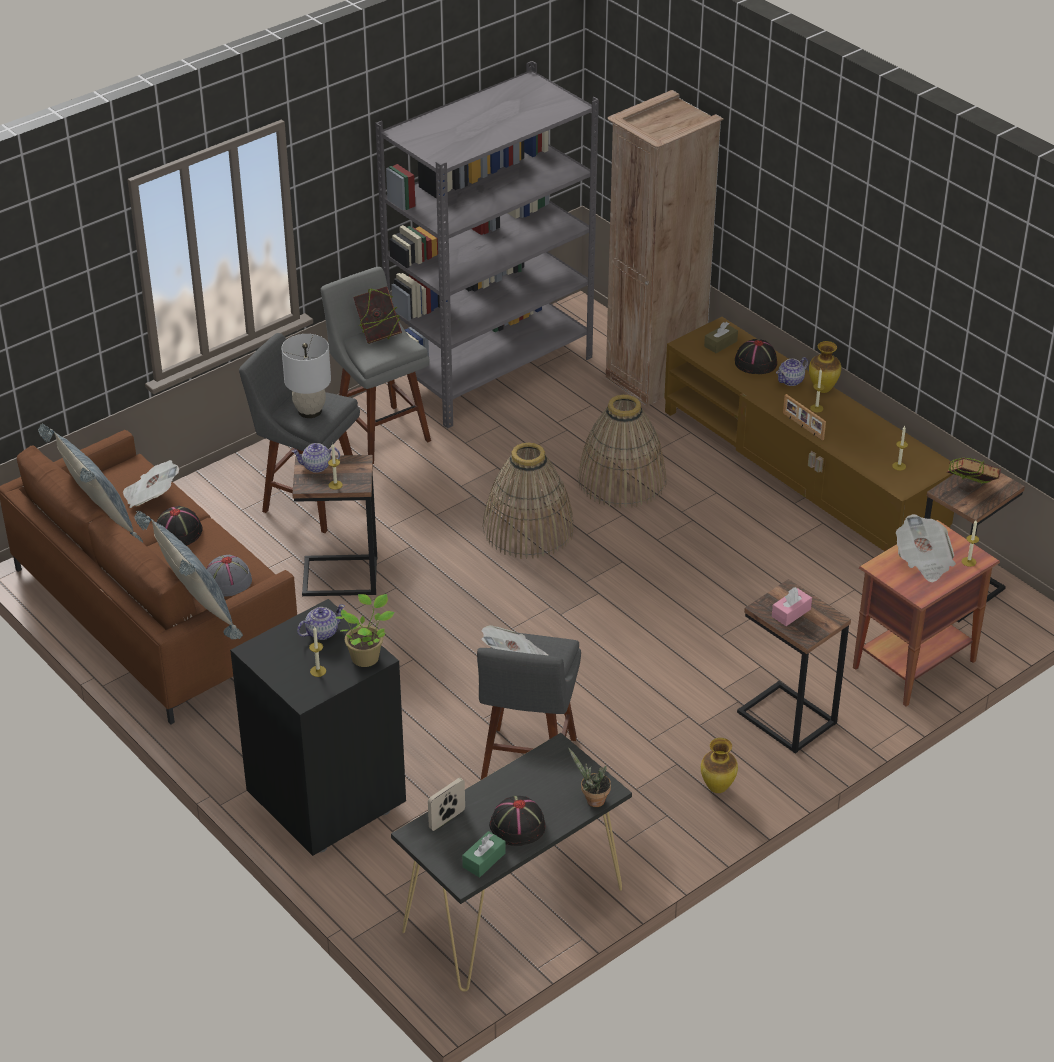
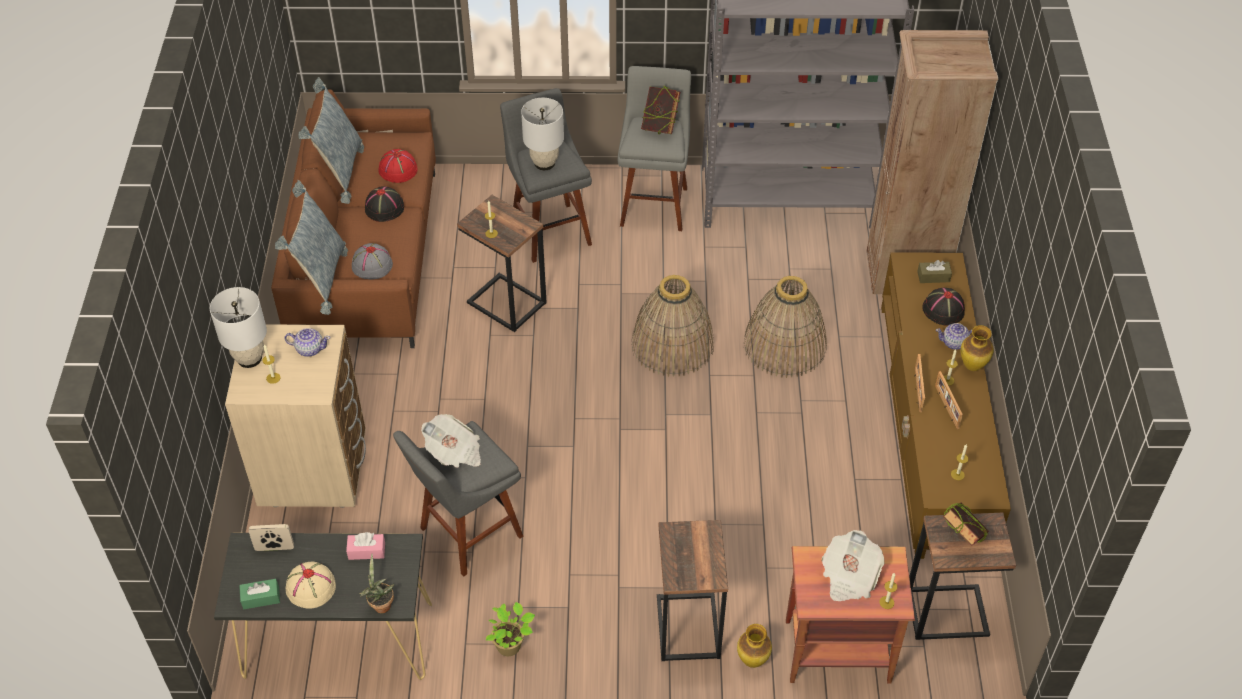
camera: 40 degrees right, 10 degrees up
(151, 496) = (397, 170): newspaper -> red hat
(274, 670) = (249, 358): none -> white table lamp
(316, 467) = (495, 211): teapot -> none
(328, 803) = (315, 472): black dresser -> beige dresser
(366, 657) = (314, 387): potted plant -> potted plant (511, 646)
(517, 826) = (310, 587): black hat -> beige hat
(717, 788) = (574, 648): vase -> vase (752, 661)
(791, 613) = (687, 551): pink tissue box -> pink tissue box (366, 551)
(837, 426) = (946, 407): none -> picture frame

